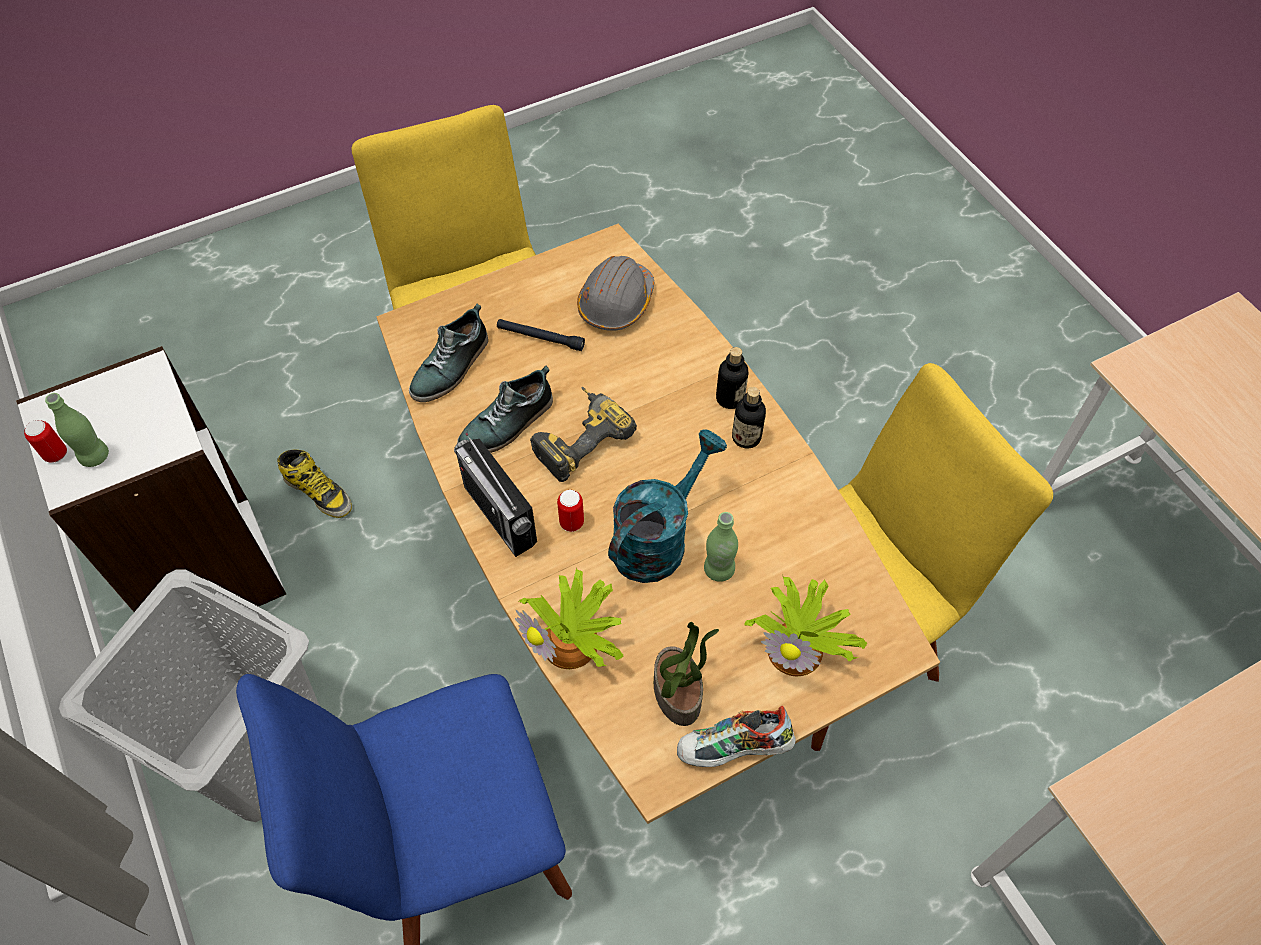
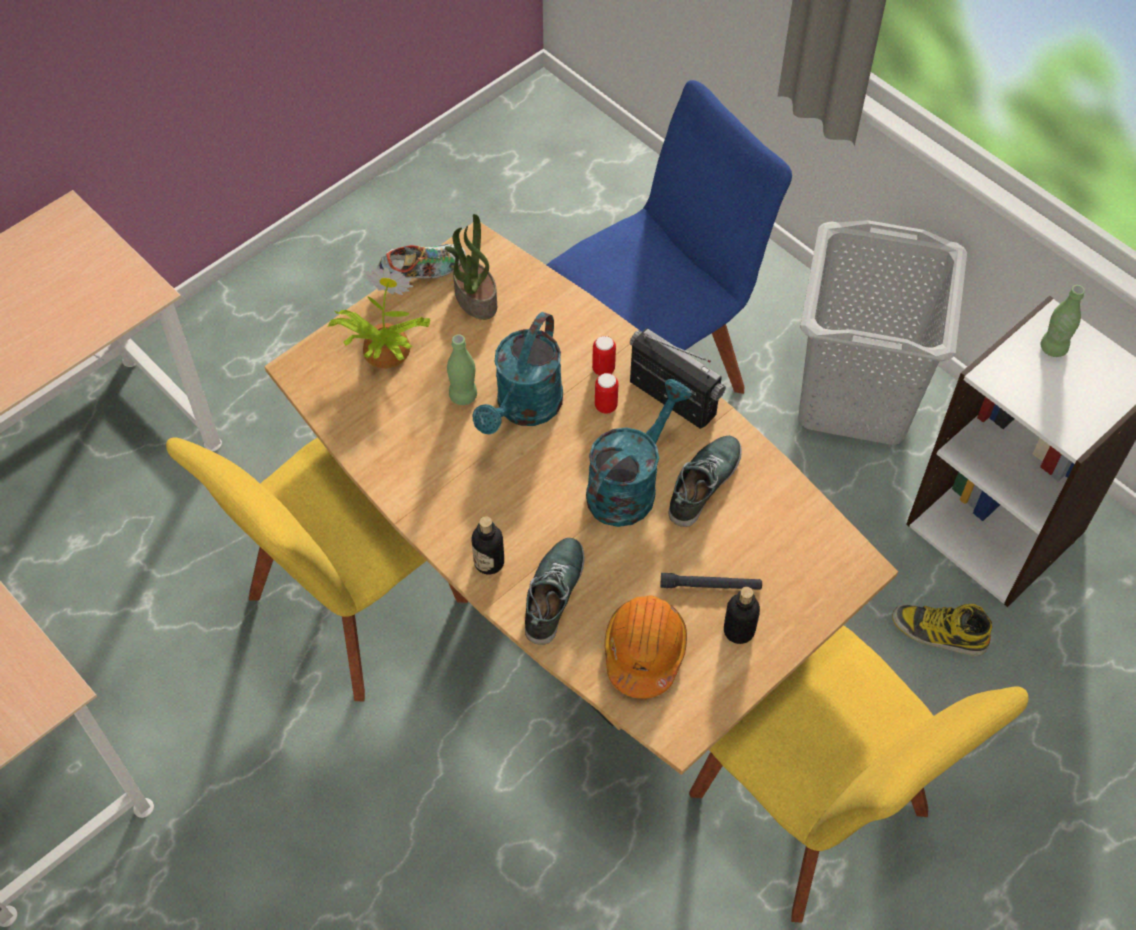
camera: 165 degrees right, 0 degrees up
(56, 454) = (1088, 342): can -> can (603, 369)
(451, 367) = (787, 530): shoe -> shoe (552, 593)
(574, 642) = (569, 315): potted plant -> none
(578, 437) = (629, 485): power drill -> turquoise watering can
(616, 303) = (644, 651): grey hard hat -> orange hard hat
(746, 437) = (463, 523): bottle -> bottle (739, 630)

